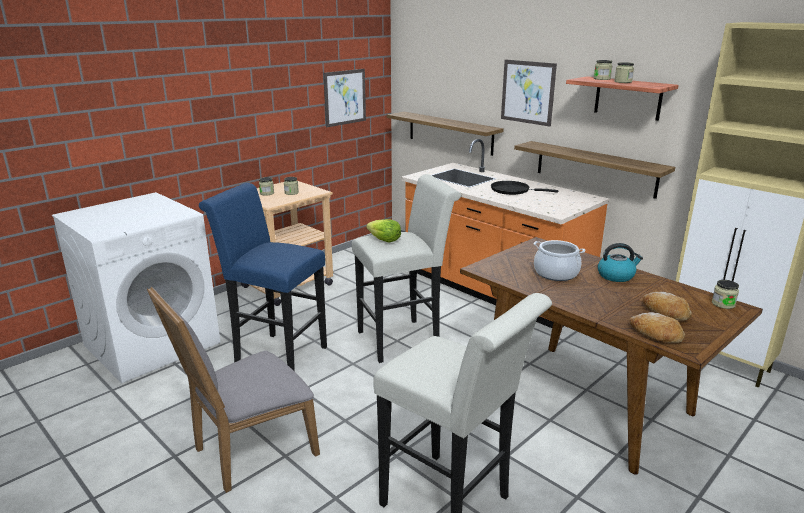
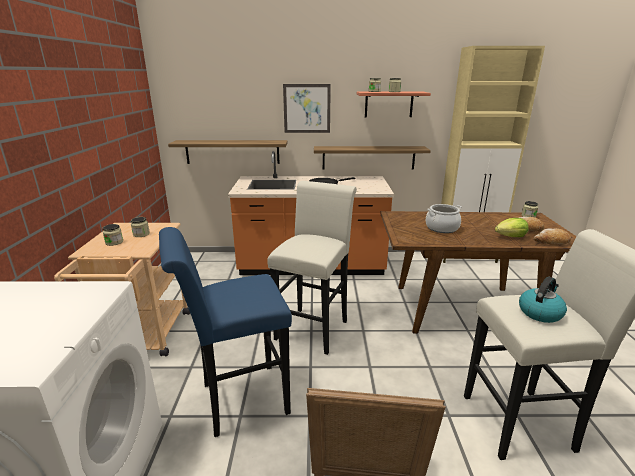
camera: 45 degrees left, 0 degrees up
(345, 97) = (131, 130): picture -> none
(384, 240) = (303, 245): lettuce -> lettuce (510, 236)
(616, 276) = (465, 218): kettle -> kettle (540, 312)

